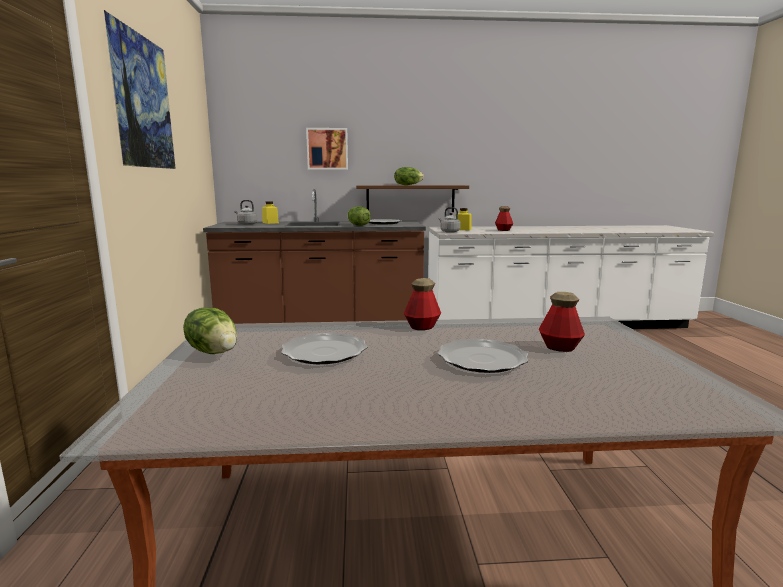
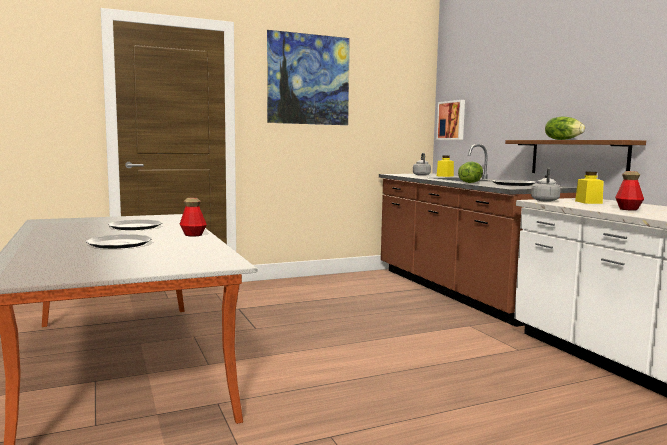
camera: 70 degrees right, 5 degrees down
(214, 351) = (136, 218): lettuce -> none
(327, 149) = (506, 100): picture -> picture (452, 120)
(559, 347) = (146, 255): bottle -> none

